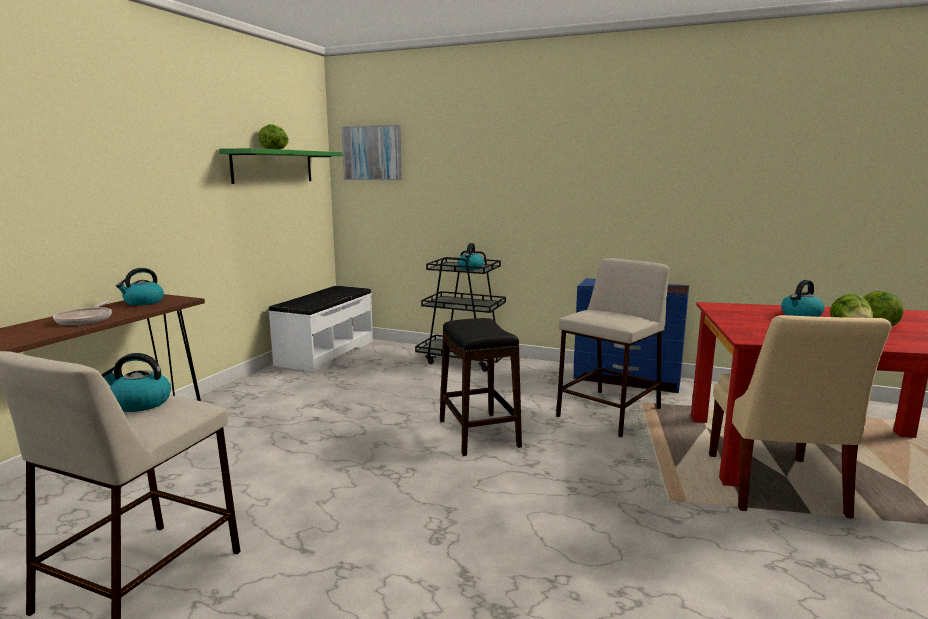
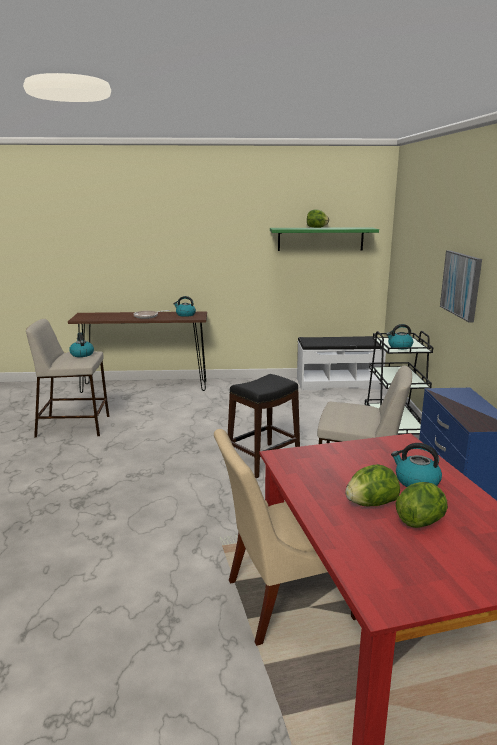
camera: 65 degrees right, 5 degrees up
(372, 153) = (404, 231): picture -> picture (461, 284)

